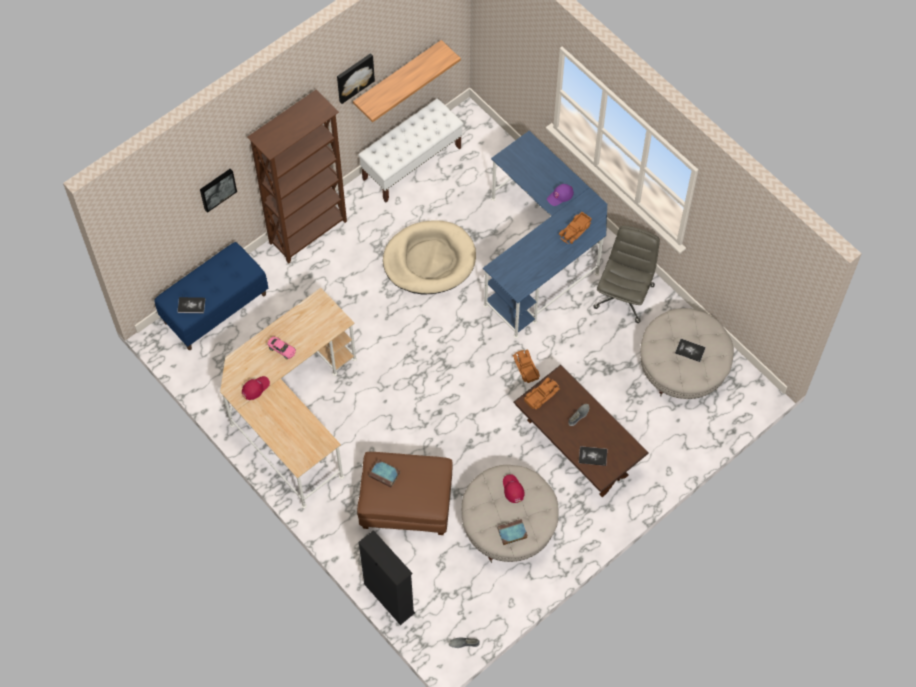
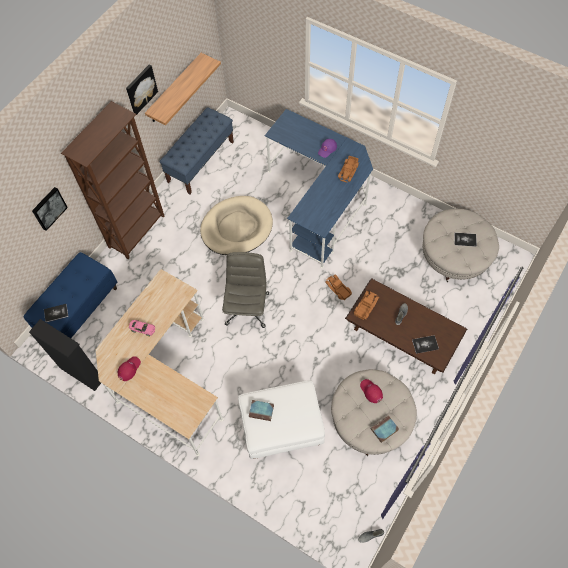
camera: 15 degrees left, 0 degrees up
(389, 598) = (294, 514): black bookcase -> black bookcase (82, 373)
(406, 504) = (281, 427): brown ottoman -> white ottoman
(412, 163) = (201, 161): white bench -> blue bench
(624, 295) = (390, 215): grey office chair -> grey office chair (247, 308)

